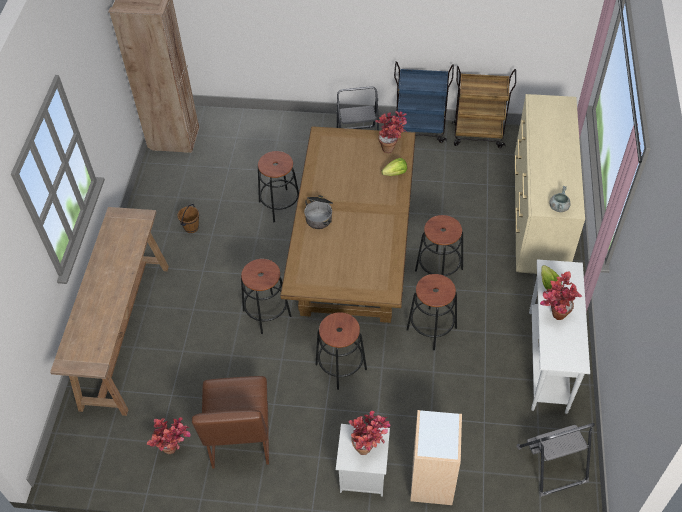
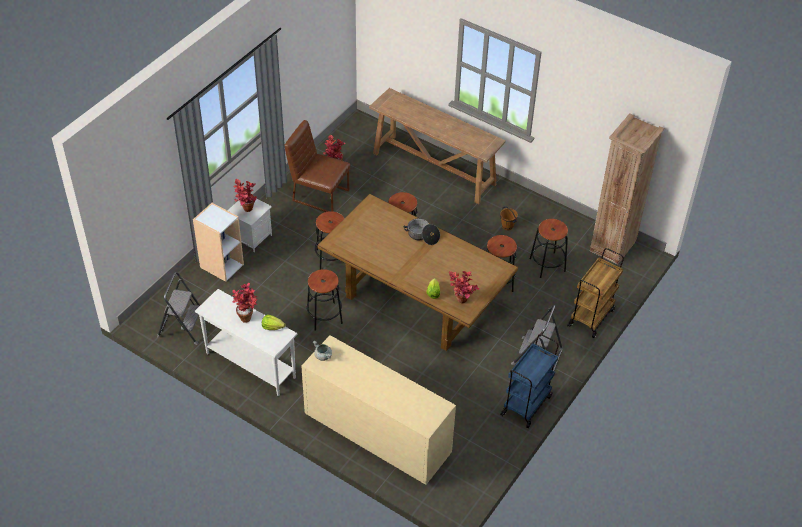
camera: 115 degrees right, 5 degrees down
(438, 270) = (370, 345): black stool -> black stool (547, 265)
(478, 136) = (494, 445): brown cart -> brown cart (591, 318)

